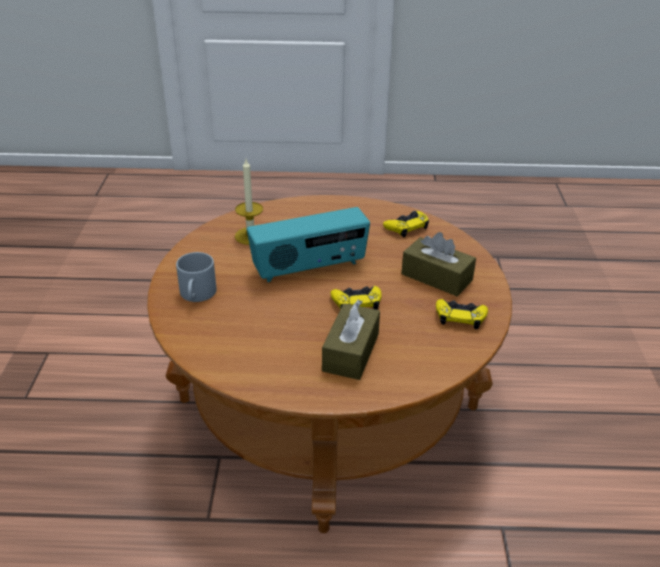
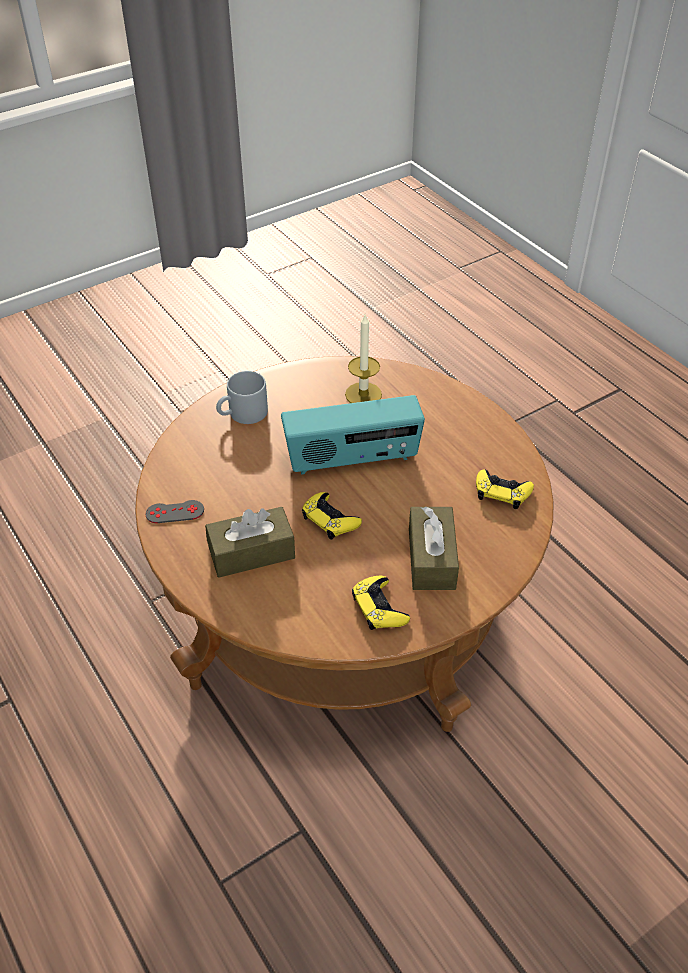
camera: 55 degrees right, 10 degrees up
(263, 374) = (175, 512): none -> grey game controller
(309, 268) = (352, 460): radio -> radio turned 45 degrees counterclockwise

